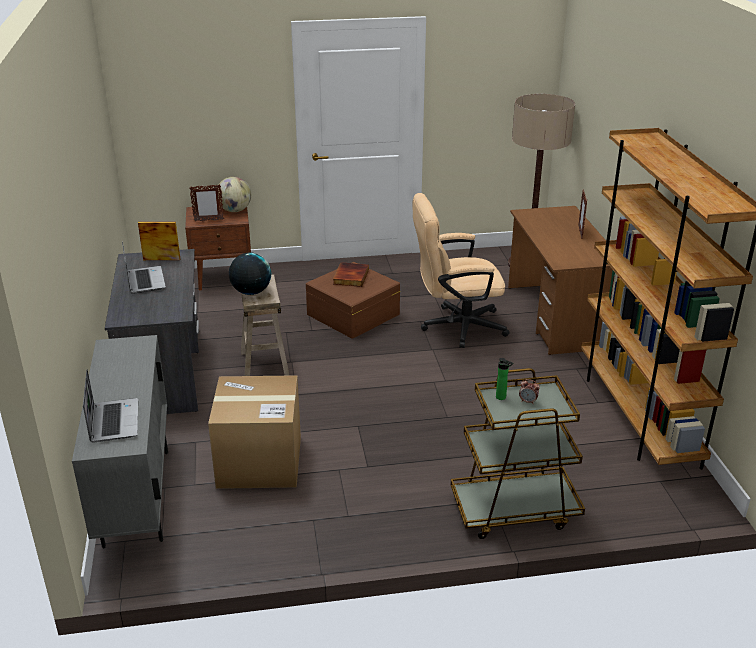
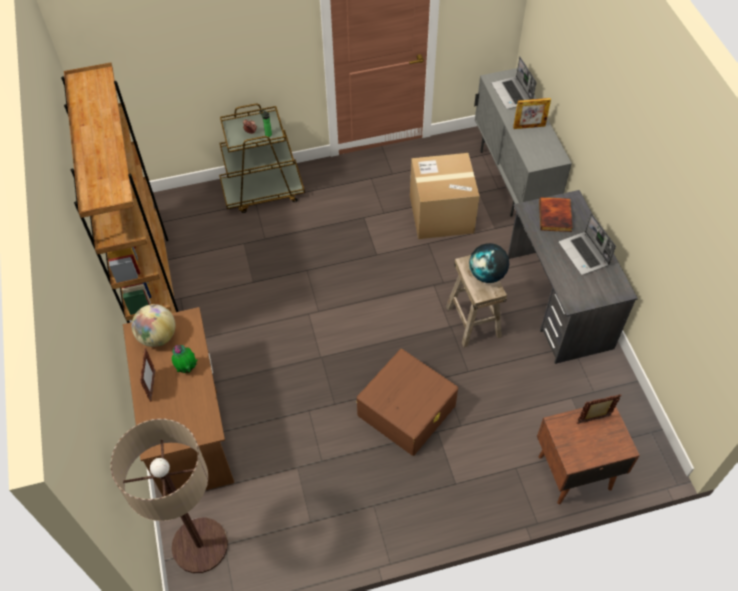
camera: 175 degrees right, 25 degrees up
(161, 259) = (588, 291): picture frame -> picture frame (529, 126)
(235, 210) = (573, 450): globe -> globe (157, 336)
(350, 276) = (412, 402): book -> book (556, 216)
(456, 327) = (297, 397): beige office chair -> none
(552, 239) = (187, 368): none -> potted plant

